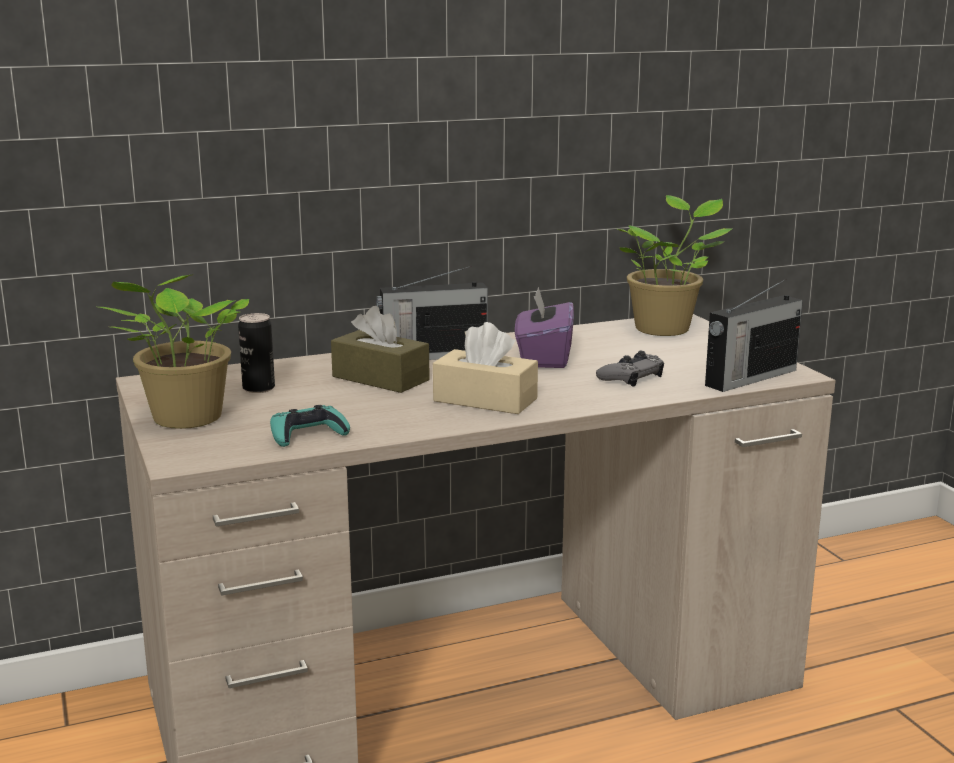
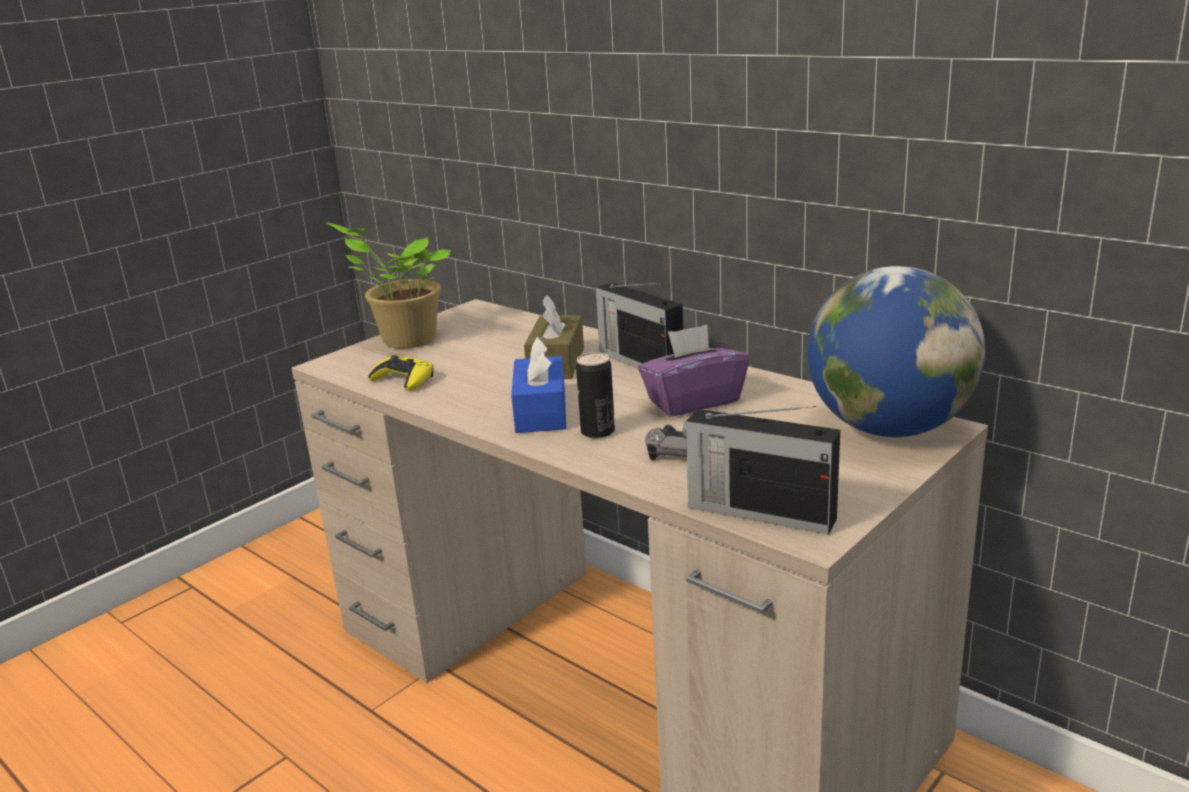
camera: 65 degrees right, 5 degrees up
(258, 388) = (490, 337): can -> can (598, 432)
(308, 434) = (403, 380): turquoise game controller -> yellow game controller
(485, 400) = (541, 411): beige tissue box -> blue tissue box
(665, 328) = (889, 428): potted plant -> globe

